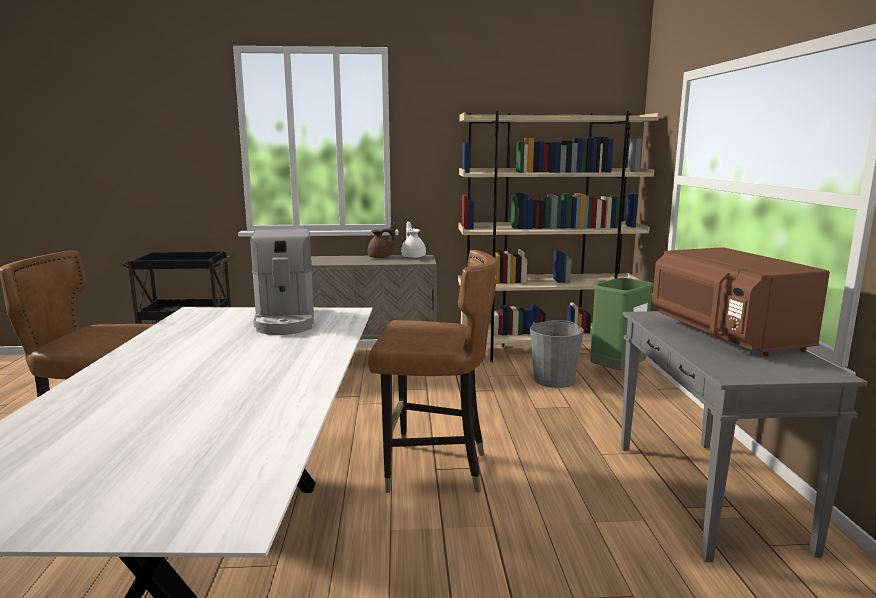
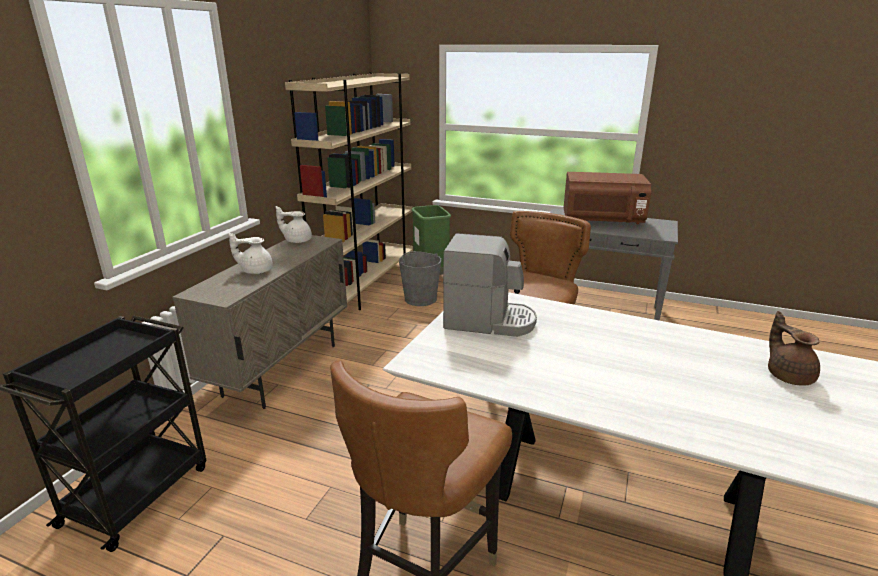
camera: 65 degrees left, 10 degrees up
(335, 260) = (255, 270): none -> white teapot
(381, 257) = (277, 251): brown teapot -> brown teapot (788, 375)

